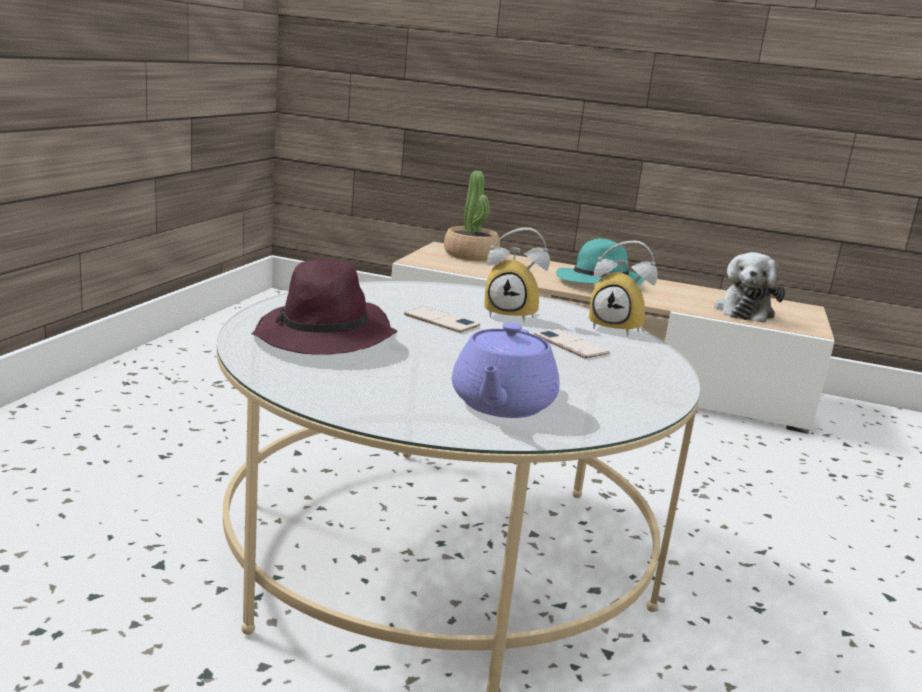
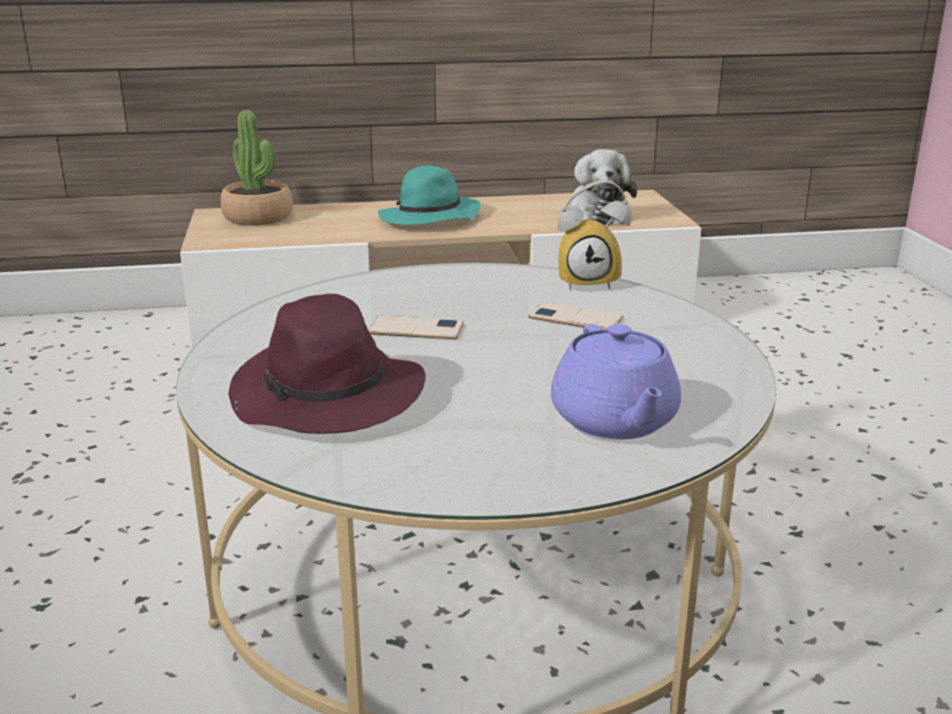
camera: 25 degrees left, 5 degrees up
(512, 315) = (474, 297): alarm clock -> none

